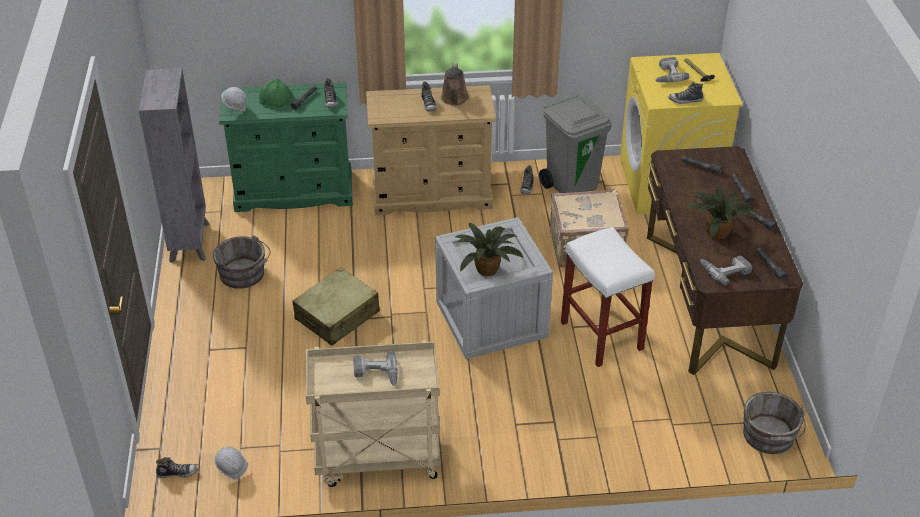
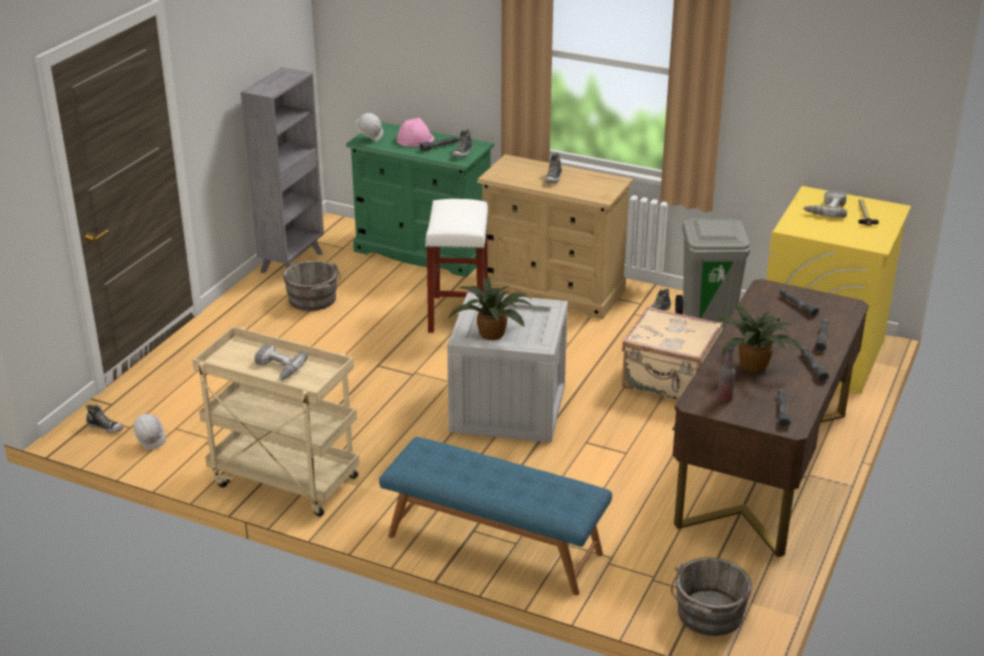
camera: 30 degrees right, 10 degrees down
(276, 98) = (415, 139): green hard hat -> pink hard hat
(337, 316) = (363, 358): beige suitcase -> none
(454, 99) = (584, 180): brown watering can -> none
(583, 445) = (493, 545): none -> blue bench
(600, 335) = (608, 459): white stool -> white stool (458, 314)
(685, 100) = (822, 234): shoe -> none
(724, 270) = (724, 398): power drill -> bottle

